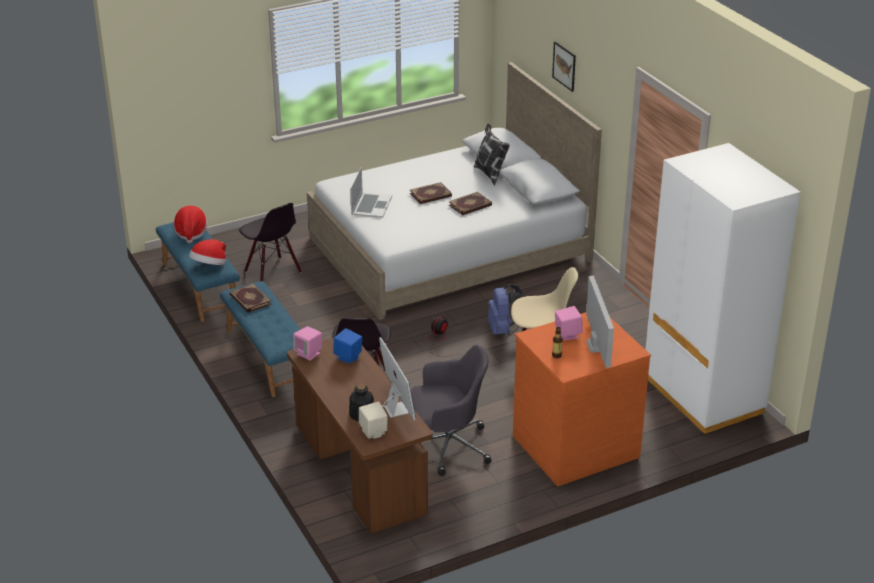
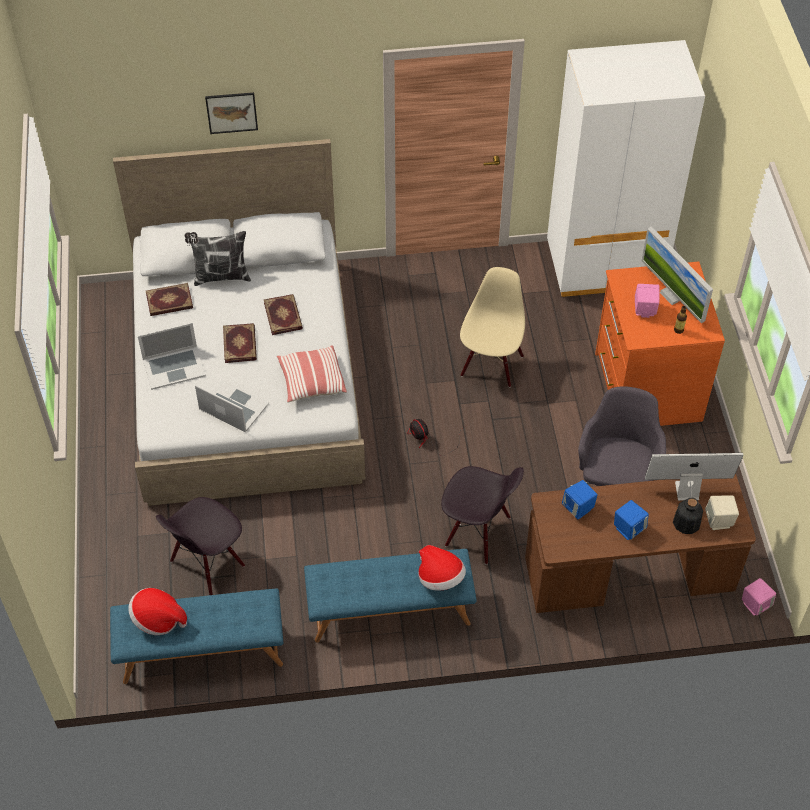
camera: 70 degrees left, 20 degrees up
(209, 266) = (251, 614): hat -> hat (440, 578)
(249, 300) = (350, 588): book -> book (169, 302)
(272, 272) = (207, 565): black chair -> black chair turned 150 degrees clockwise
(308, 354) = (559, 543): pink speaker -> pink speaker (755, 604)
(340, 385) = (628, 528): none -> blue speaker
(393, 176) = (174, 367): none -> laptop
(415, 229) = (311, 381): none -> pillow
(503, 330) = (431, 379): blue backpack -> none
(596, 346) = (672, 295): monitor -> monitor turned 135 degrees counterclockwise

